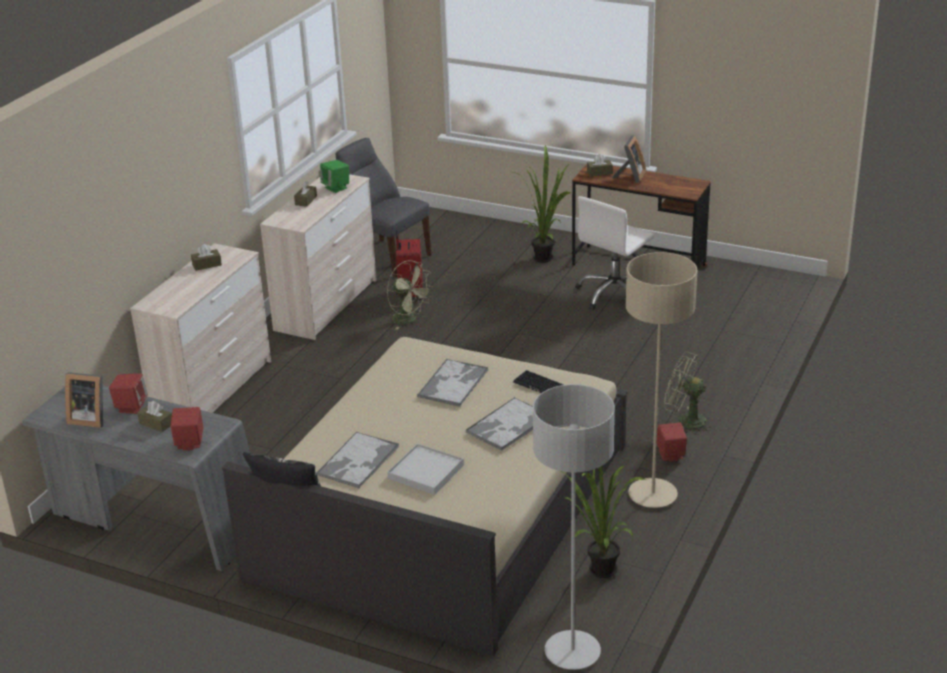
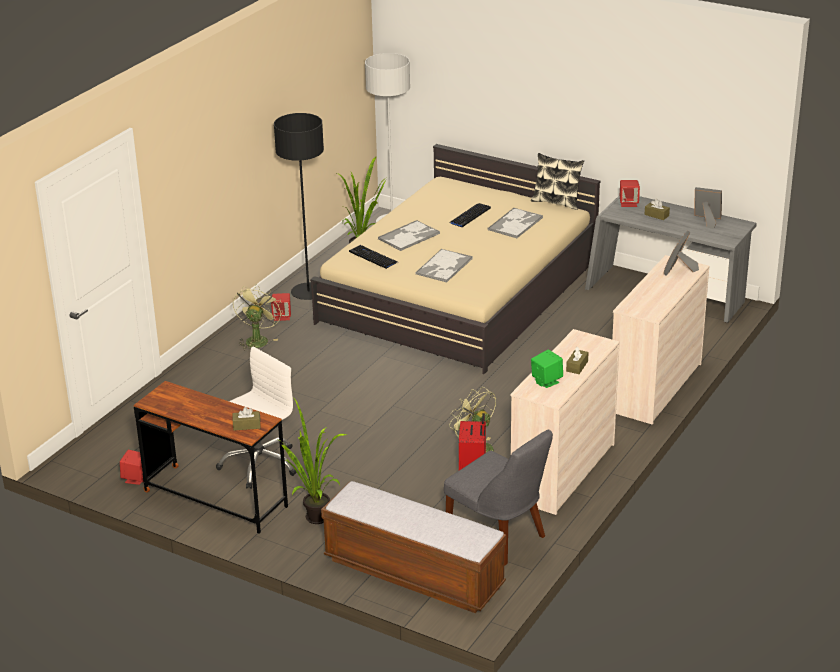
camera: 175 degrees left, 0 degrees up
(131, 407) = (680, 226): red speaker -> red speaker (136, 478)
(207, 265) = (657, 300): brown tissue box -> none
(426, 472) = (469, 216): white tray -> keyboard
(453, 230) = (413, 573): none -> bench
(630, 176) = (215, 417): picture frame -> picture frame (679, 270)
(652, 495) = (308, 293): beige floor lamp -> black floor lamp
(685, 421) = (257, 339): green fan -> green fan turned 105 degrees counterclockwise

